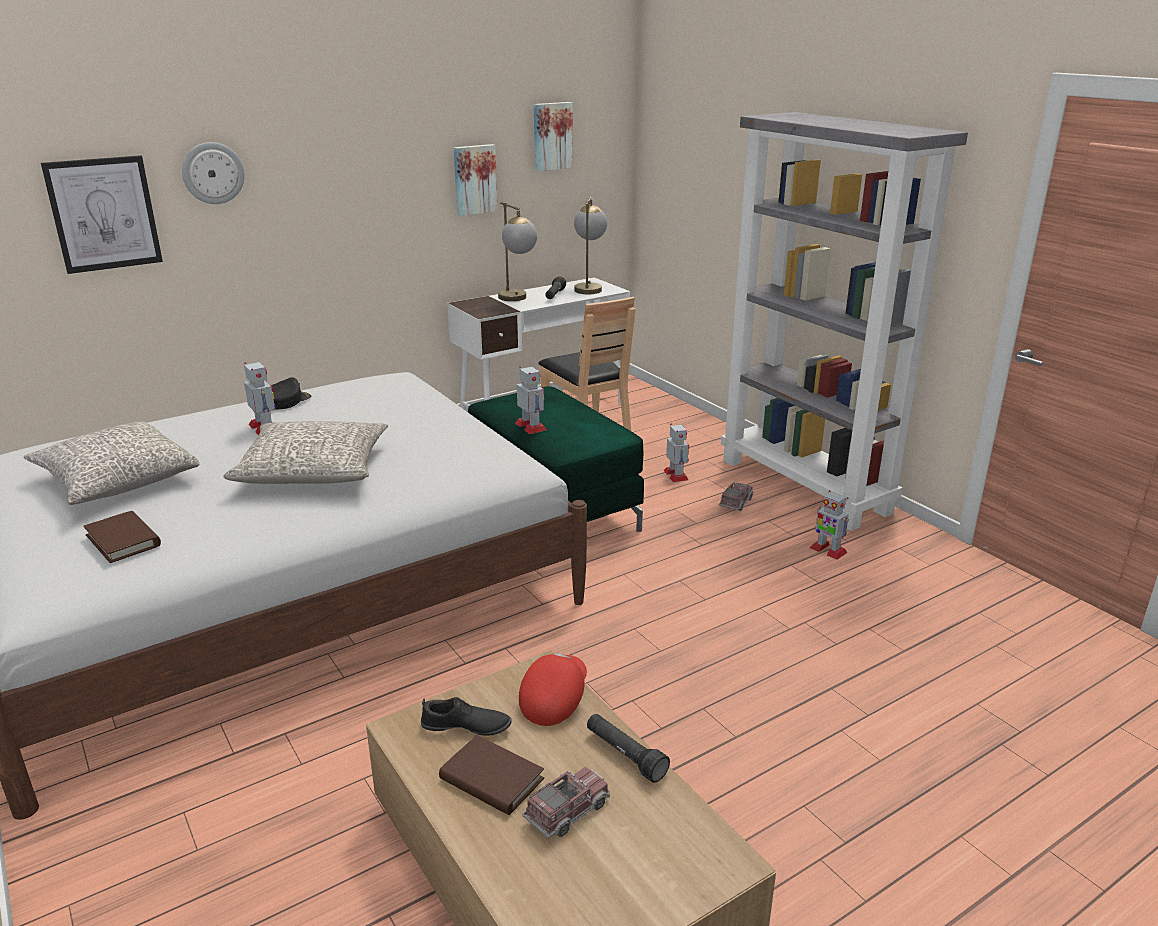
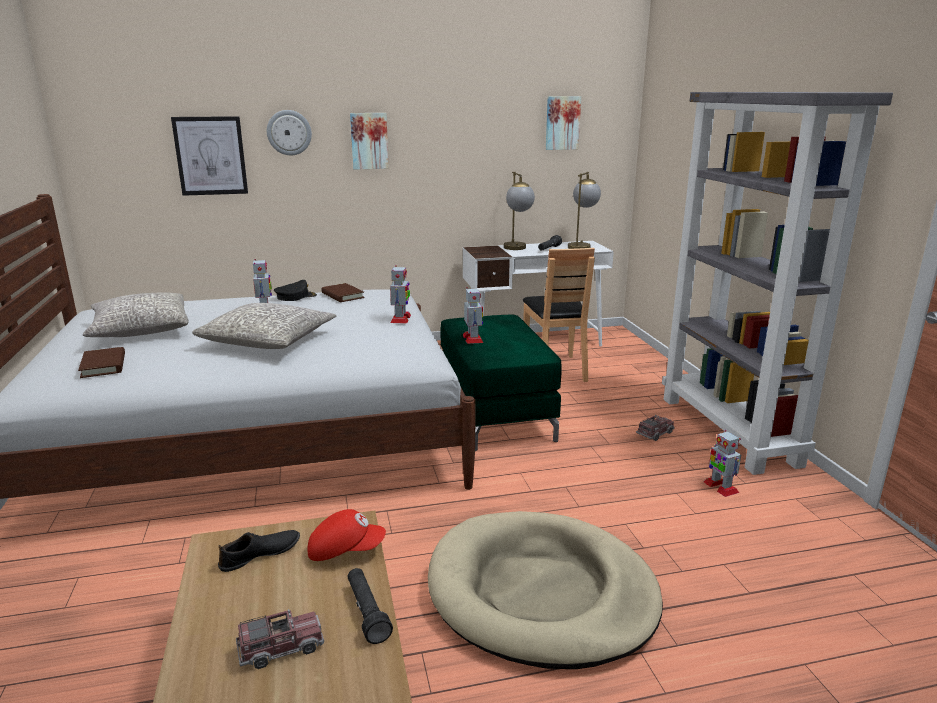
camera: 20 degrees right, 5 degrees down
(466, 726) = (260, 555): black shoe -> black shoe turned 60 degrees counterclockwise
(474, 179) = (493, 152): picture -> picture (369, 141)
(491, 779) = (244, 603): brown book -> brown book (342, 295)
(553, 699) = (345, 550): red cap -> red cap turned 45 degrees clockwise
(676, 475) = (614, 404): toy robot -> toy robot (400, 319)
(721, 697) = (541, 593): none -> beige dog bed

